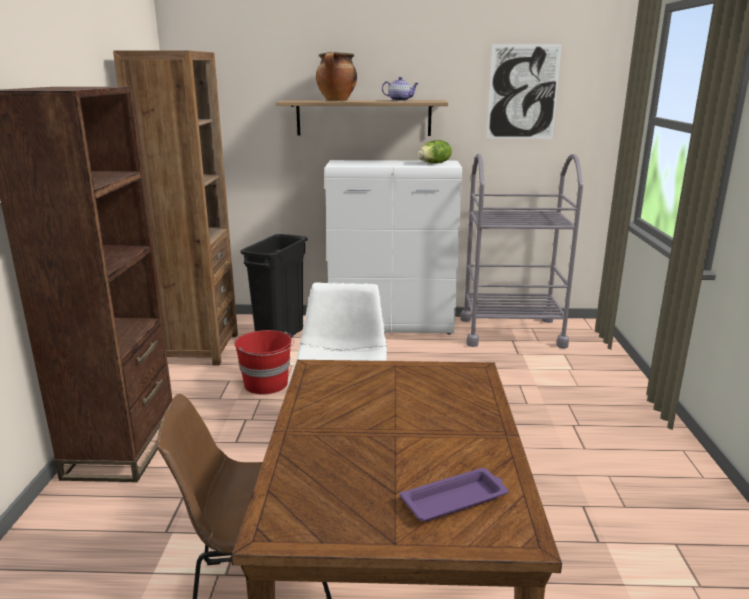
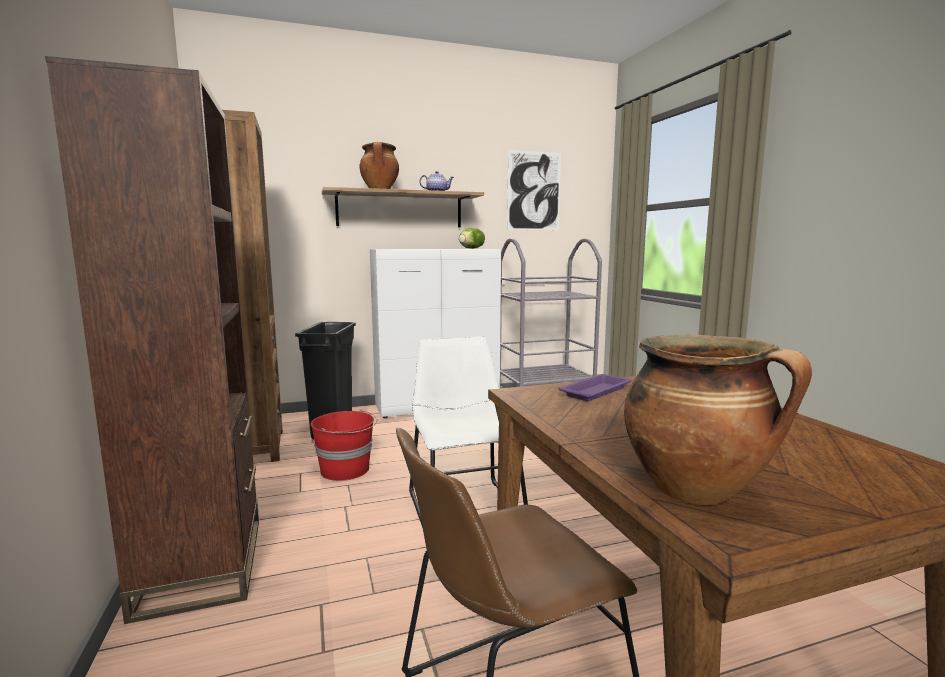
camera: 20 degrees left, 10 degrees down
(307, 492) = (698, 490): none -> cooking pot
(456, 500) = (853, 468): purple tray -> purple tray (596, 391)

